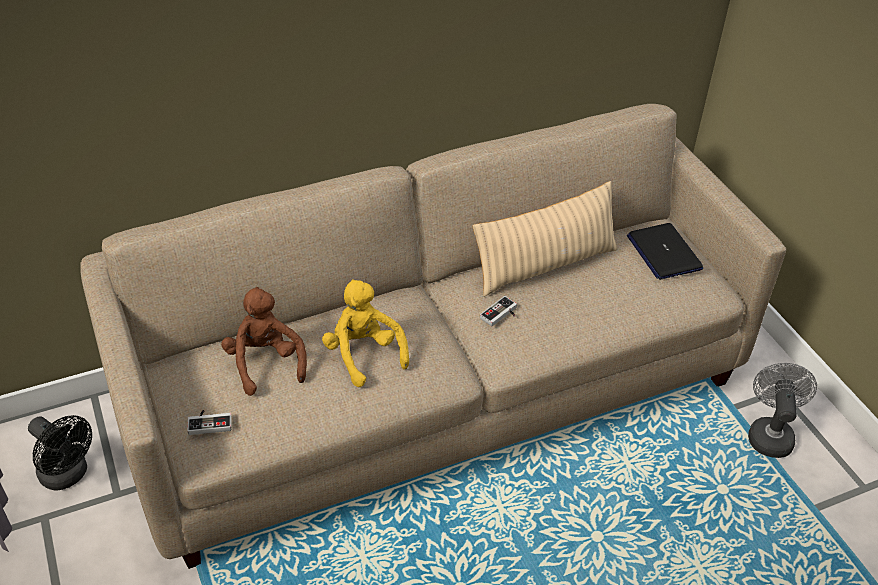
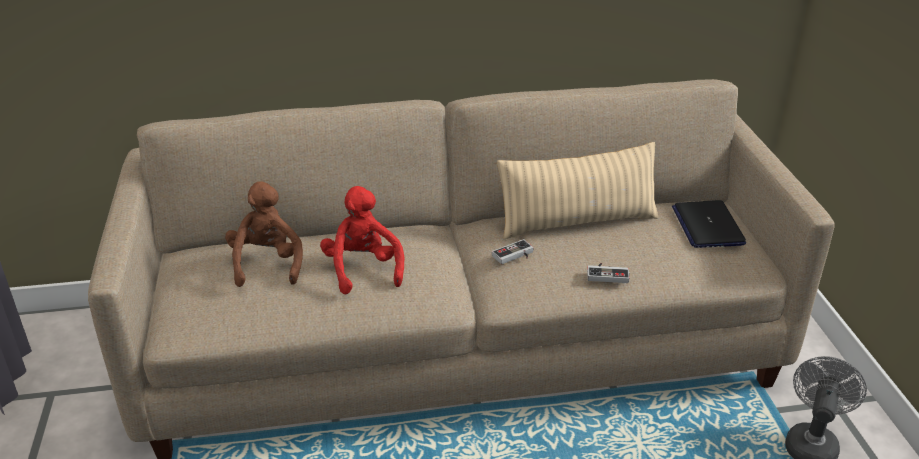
camera: 15 degrees right, 10 degrees down
(68, 475) = (88, 362): black fan -> none
(210, 422) = (193, 305): game controller -> game controller (607, 274)
(364, 354) = (363, 269): yellow plush toy -> red plush toy

